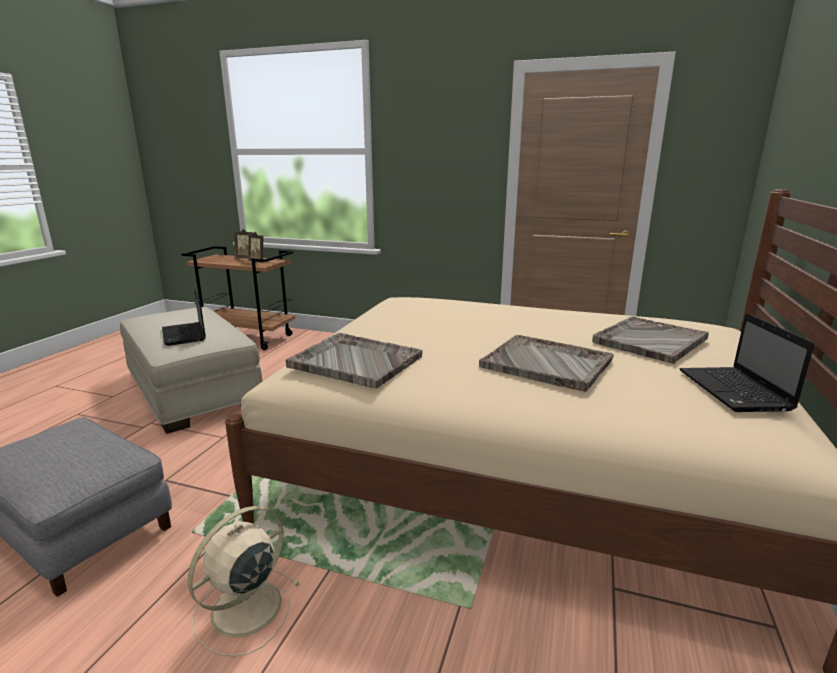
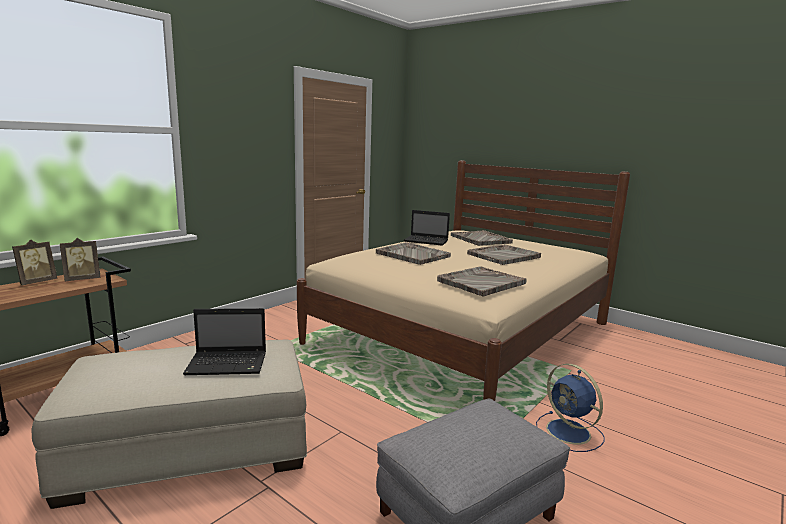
camera: 70 degrees left, 5 degrees down
(243, 610) = (570, 433): beige fan -> blue fan
(457, 317) = (412, 255): none -> grey tray
(735, 391) = (542, 244): laptop -> laptop (427, 241)

